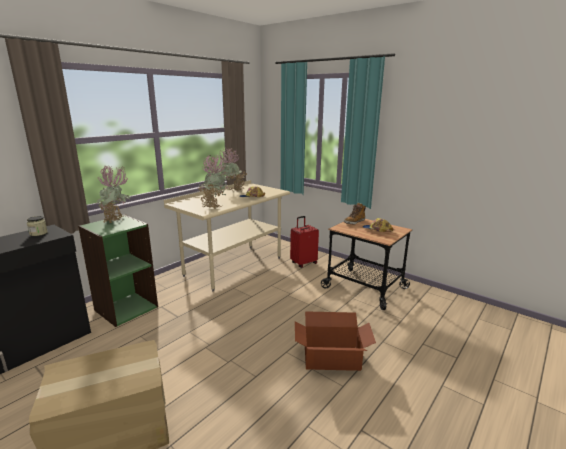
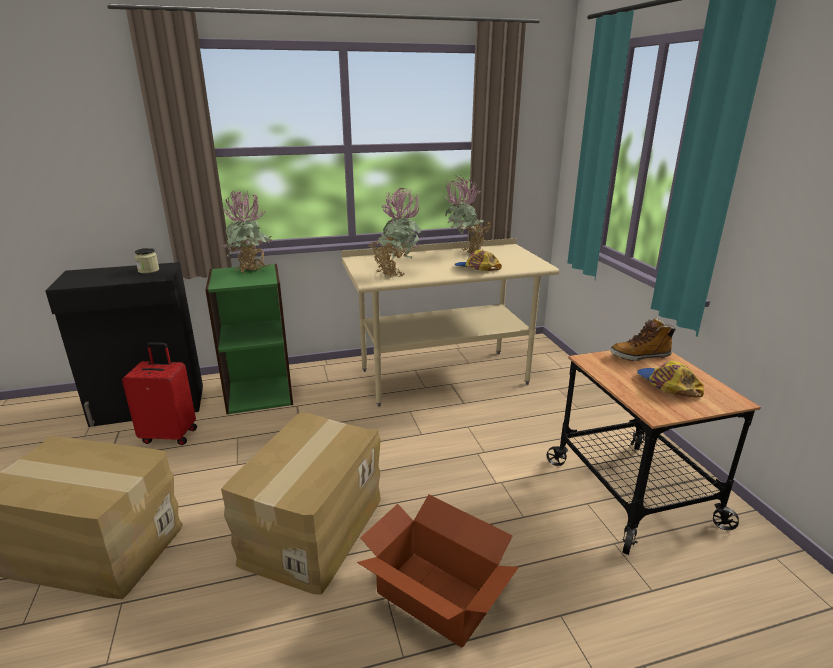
camera: 35 degrees right, 5 degrees up
(243, 359) = (312, 529): none -> cardboard box
(303, 263) = (561, 405): red suitcase -> red suitcase (170, 435)

